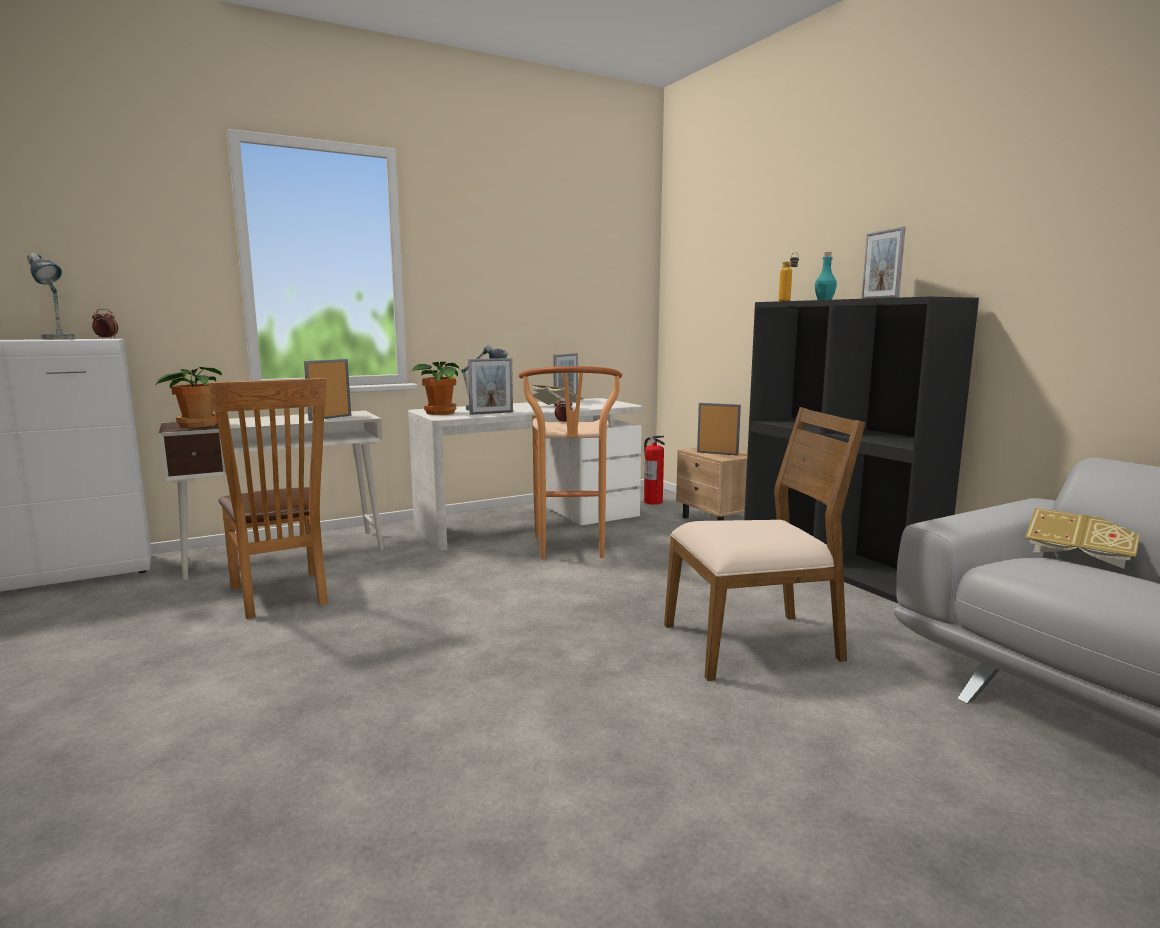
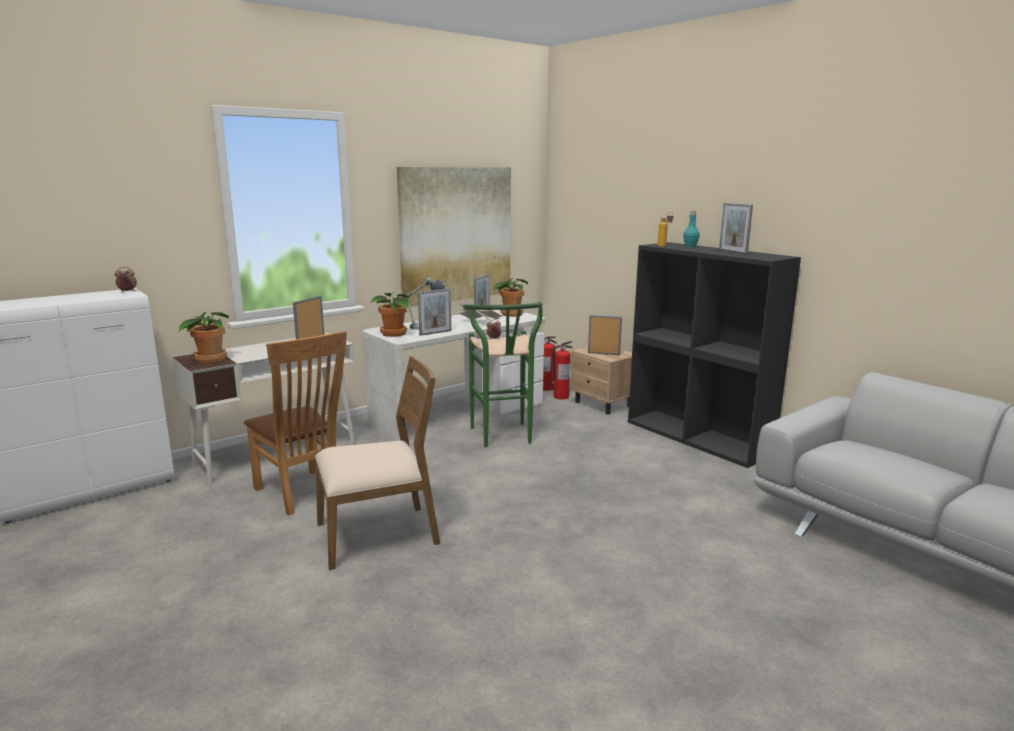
camera: 10 degrees left, 5 degrees up
(57, 339) = (91, 296): table lamp -> none
(540, 306) = (456, 234): none -> picture
(571, 550) = (503, 438): brown stool -> green stool
(601, 402) = (510, 314): none -> potted plant
(666, 511) = (560, 396): none -> fire extinguisher
(753, 643) = (661, 505): brown chair -> brown chair (378, 534)
(1078, 556) = (864, 439): book -> none

